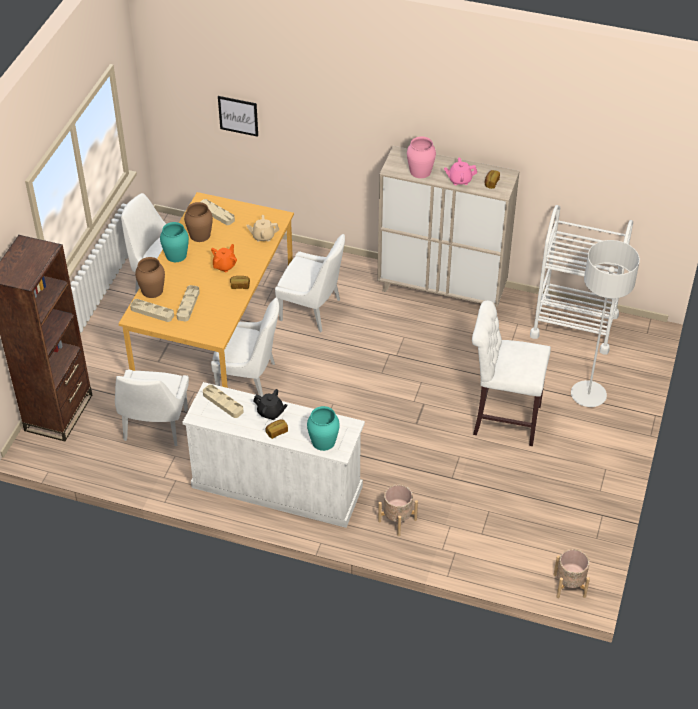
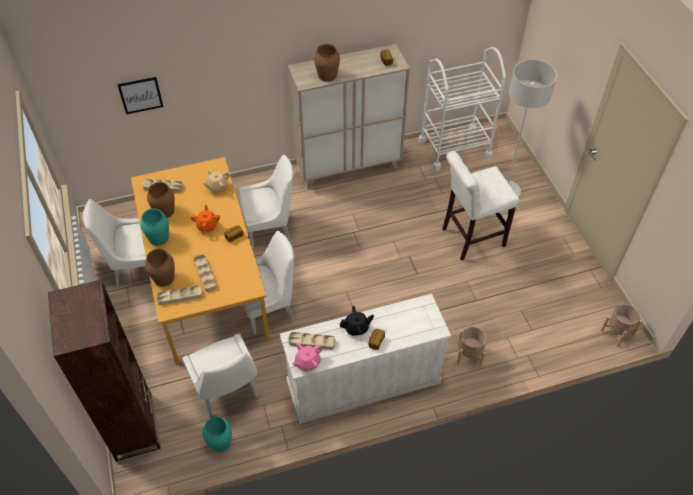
camera: 35 degrees left, 5 degrees up
(323, 441) = (418, 328): turquoise vase -> turquoise vase (220, 442)
(420, 171) = (327, 75): pink vase -> brown vase
(459, 180) = (362, 69): pink teapot -> pink teapot (307, 363)

